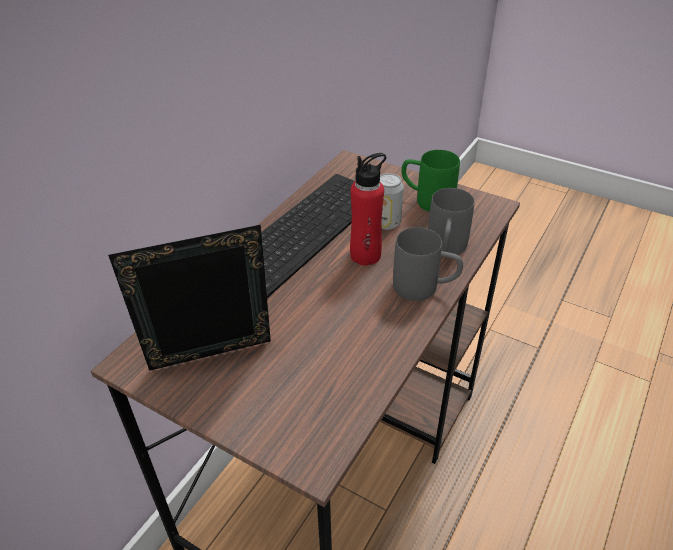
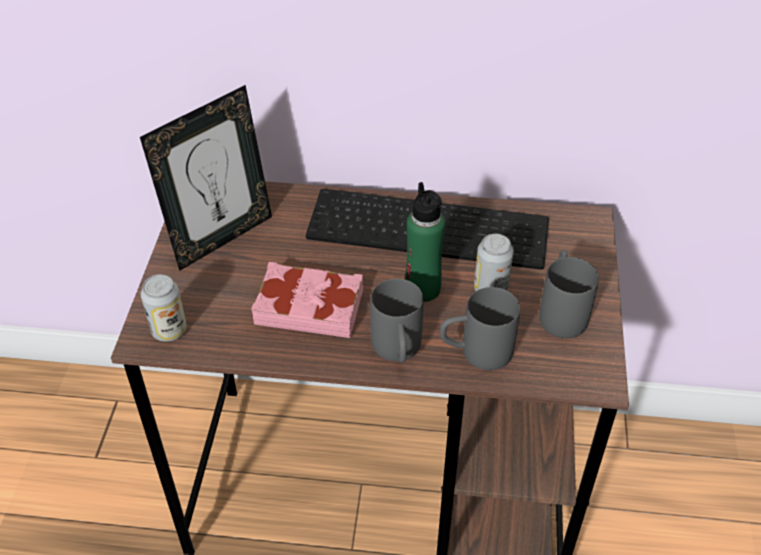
camera: 65 degrees right, 5 degrees up
(213, 362) = (221, 238): picture frame -> picture frame turned 90 degrees clockwise
(315, 437) = (169, 330): none -> can
(344, 325) = (309, 306): none -> pink book
(365, 255) = (422, 289): red bottle -> green bottle
(426, 200) = (561, 311): green mug -> grey mug

